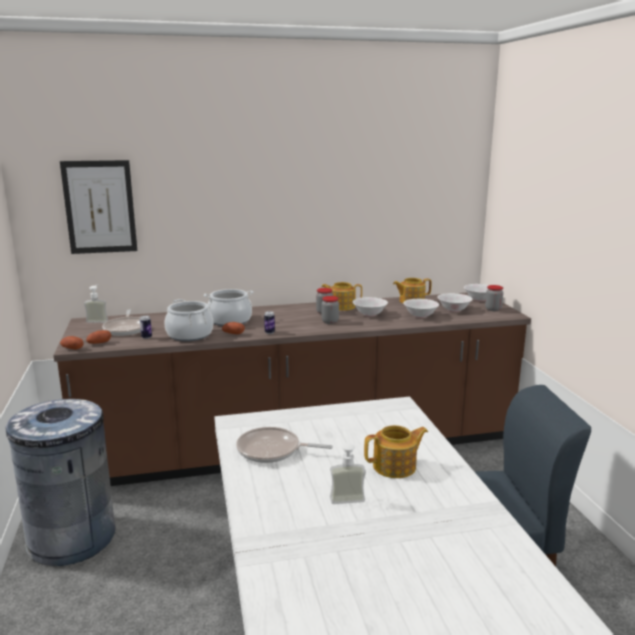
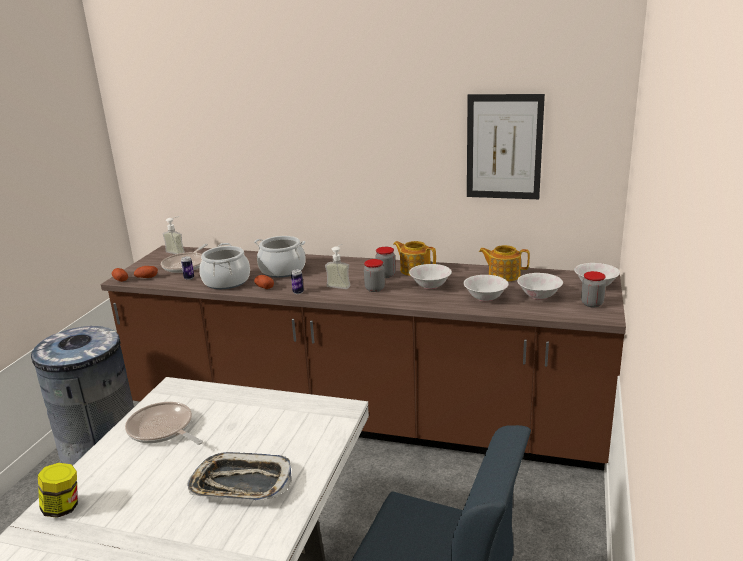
camera: 30 degrees right, 5 degrees up
(100, 207) = (181, 140): picture -> picture (504, 147)
(268, 525) = (63, 508): none -> jar
(346, 495) = (158, 501): soap dispenser -> soap dispenser (340, 284)
(395, 466) = (241, 484): teapot -> tray

